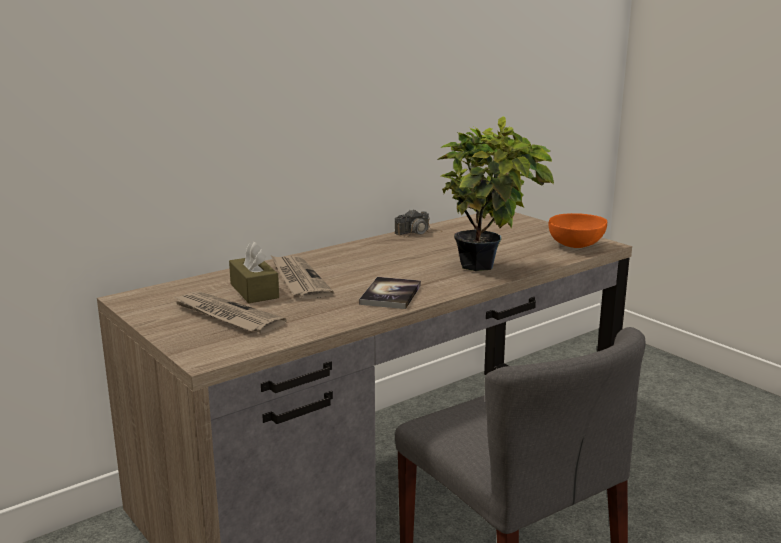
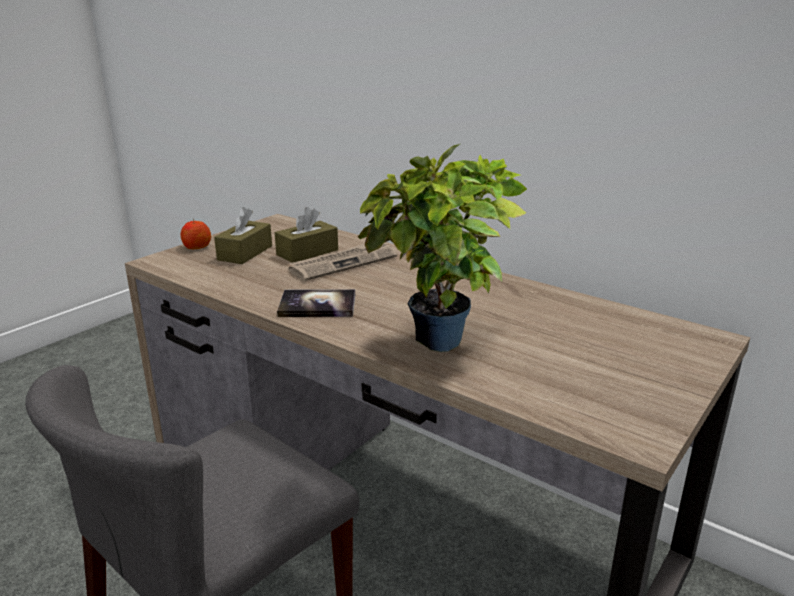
camera: 75 degrees right, 5 degrees up
(177, 338) = (197, 247): none -> apple
(226, 316) = (245, 253): newspaper -> brown tissue box
(418, 232) = (552, 295): camera -> none
(577, 246) = (602, 412): orange bowl -> none

